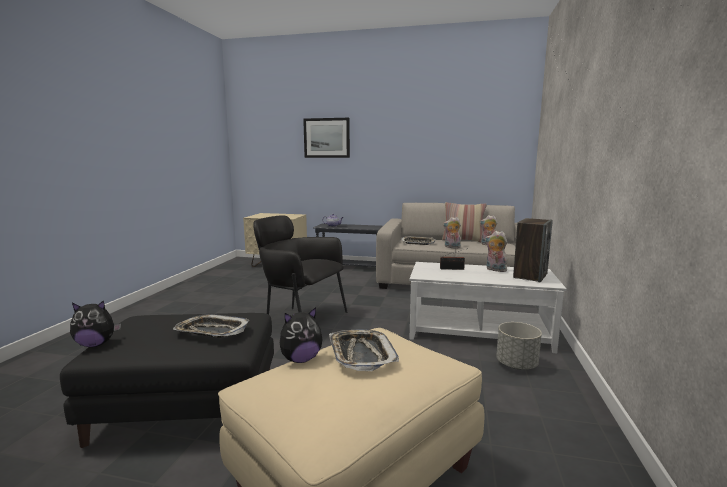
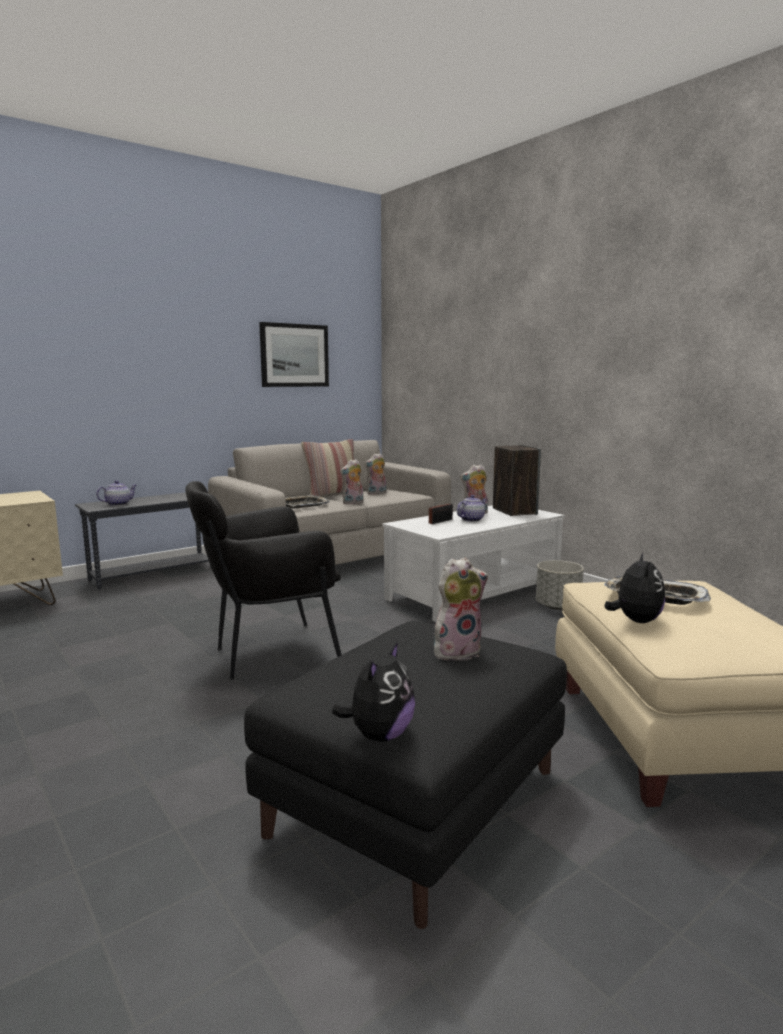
camera: 50 degrees left, 0 degrees up
(212, 331) = (457, 651): tray -> plush toy
(326, 138) = (70, 336): picture -> picture (294, 355)
(475, 273) = (471, 520): none -> teapot

